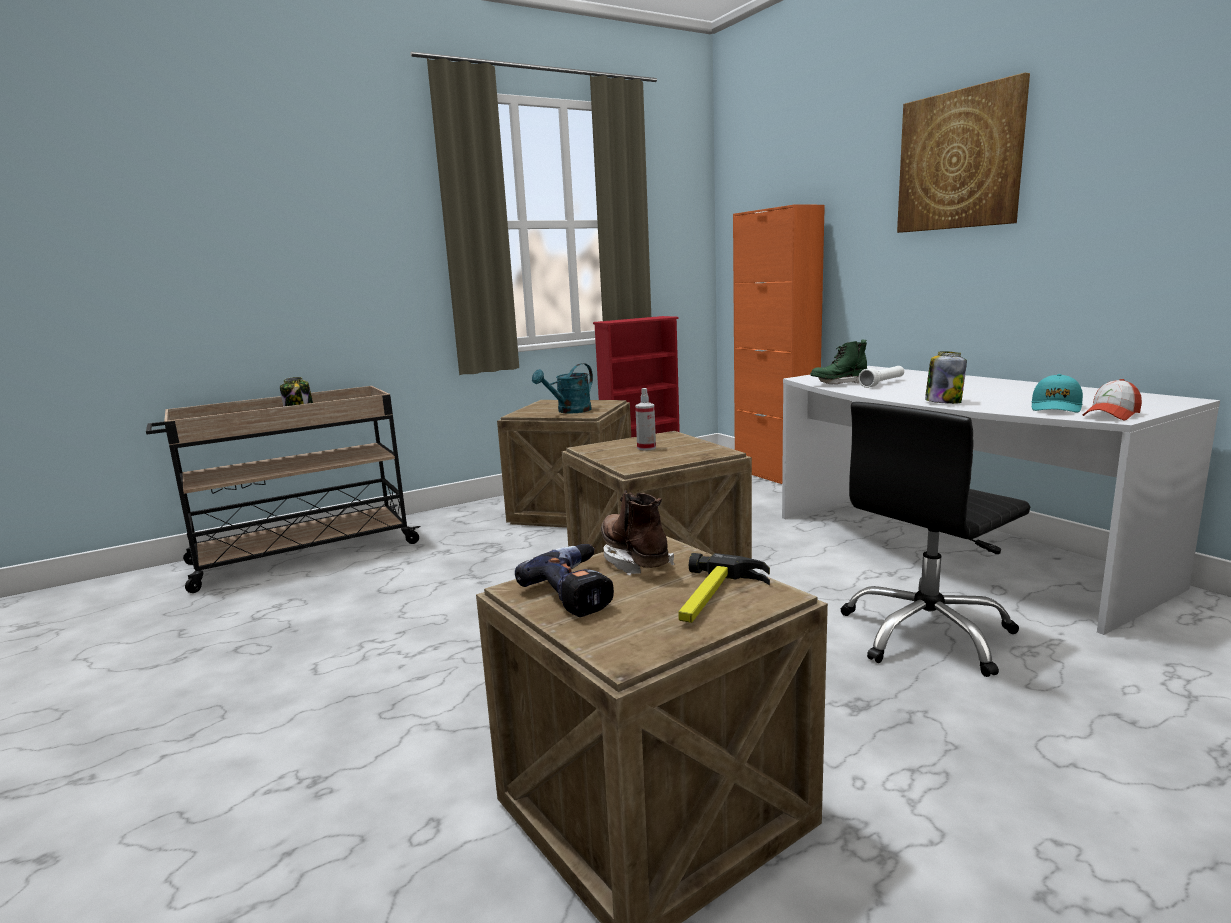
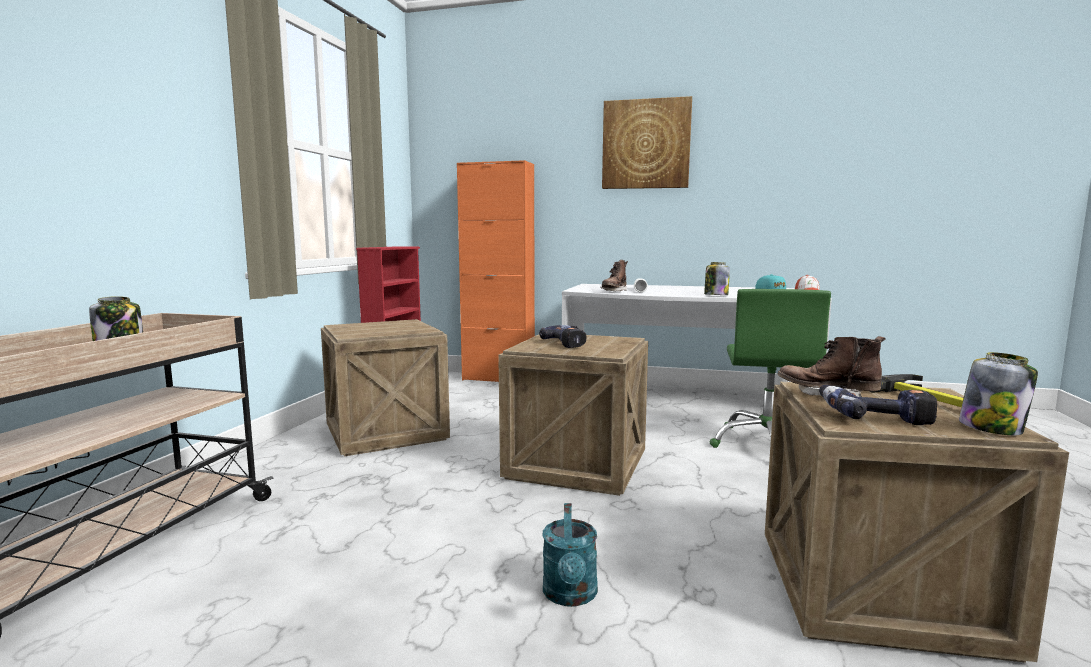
camera: 45 degrees left, 5 degrees down
(569, 411) = (396, 329): turquoise watering can -> turquoise watering can (570, 596)
(626, 645) = (991, 428): none -> jar
(646, 448) = (569, 343): spray bottle -> power drill
(839, 383) = (614, 291): green boot -> brown boot
(927, 634) = (767, 444): black office chair -> green office chair

